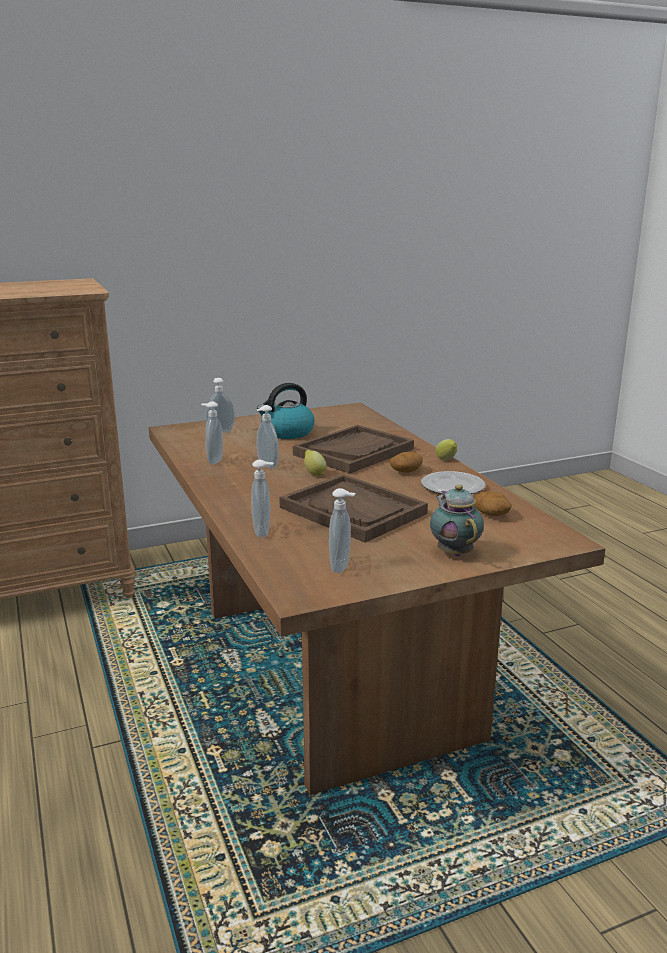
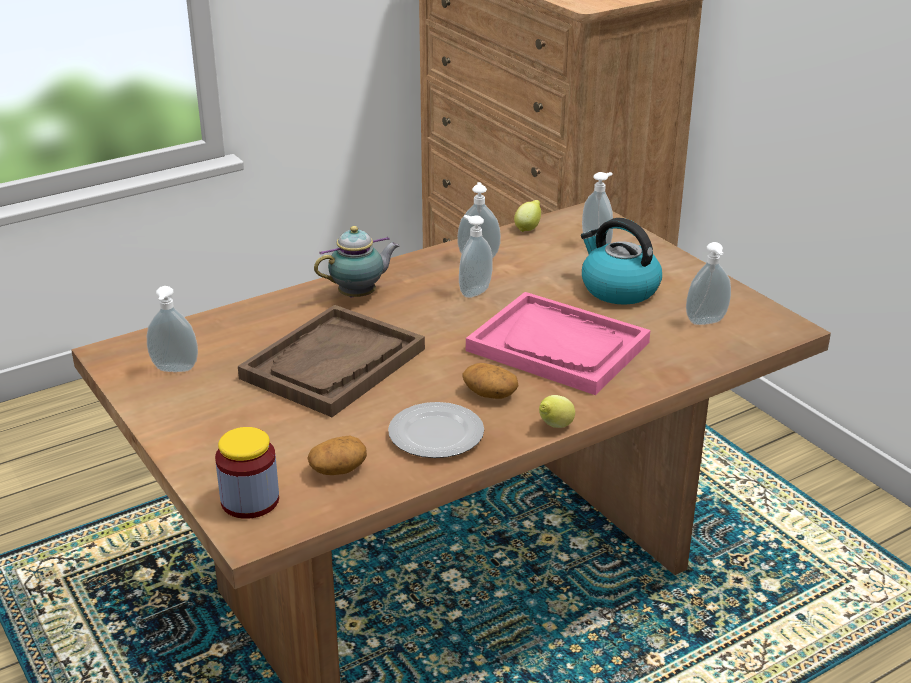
camera: 80 degrees right, 10 degrees up
(263, 532) = (263, 316): soap dispenser -> soap dispenser (706, 322)
(314, 474) = (456, 326): lemon -> lemon (528, 228)
(353, 452) = (558, 346): brown tray -> pink tray
(454, 552) = (213, 441): teapot -> teapot (360, 295)
(530, 541) = (250, 501): none -> jar

